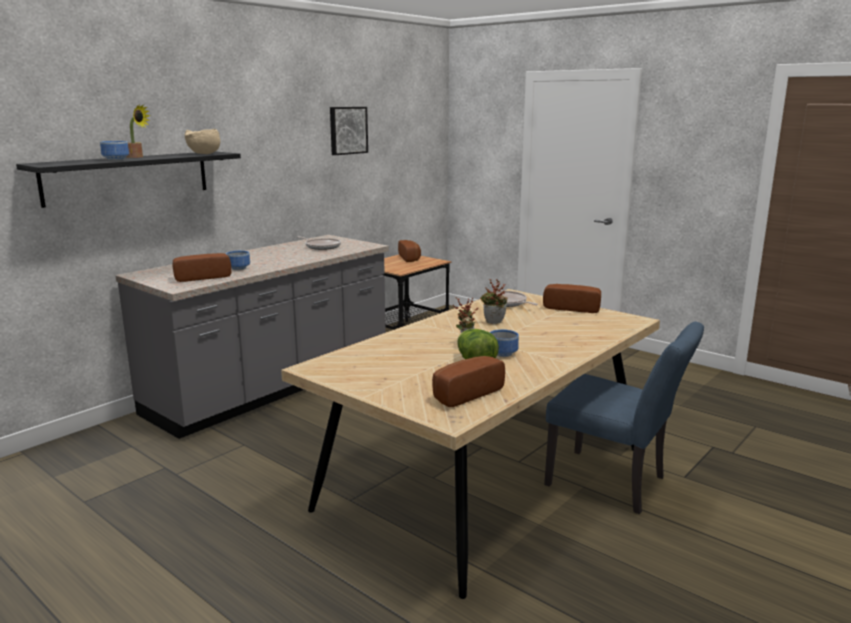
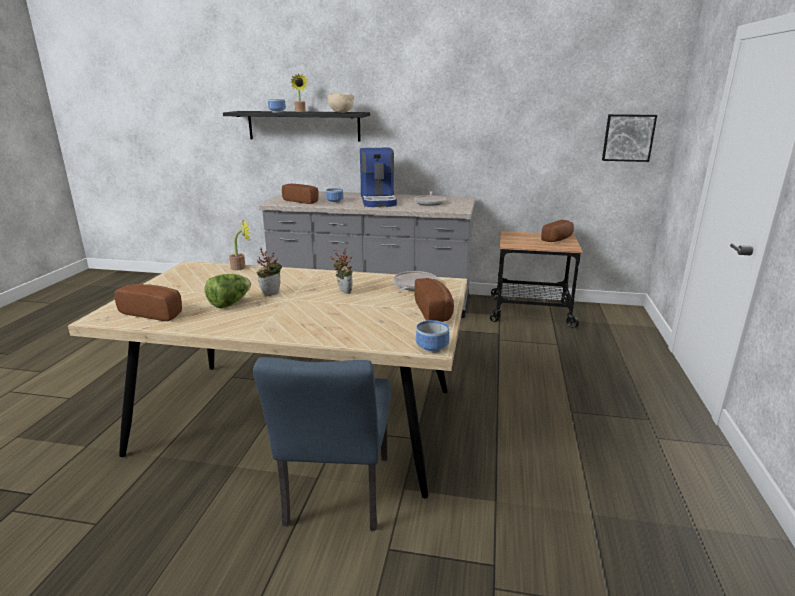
camera: 60 degrees right, 5 degrees up
(273, 256) = (379, 201): none -> coffee machine
(347, 130) = (514, 101): picture -> picture (628, 137)
(359, 347) = (241, 267): none -> potted plant
(502, 353) = (260, 308): bowl -> bowl (432, 347)

